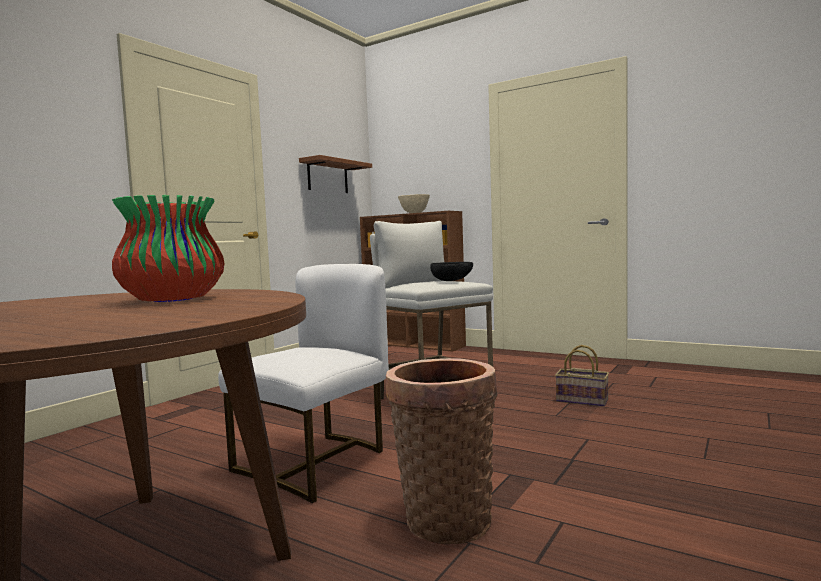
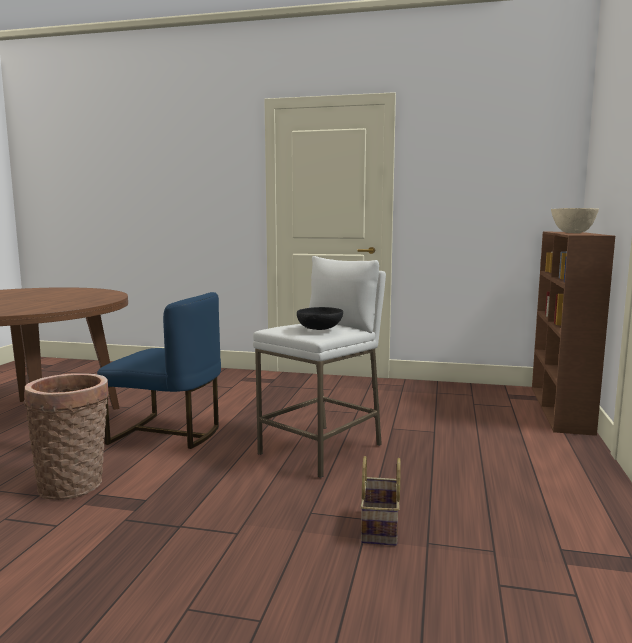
camera: 70 degrees right, 5 degrees up
(173, 300) = (53, 302): vase -> none
(316, 463) = (167, 433): white chair -> blue chair
(327, 177) = (492, 184): brown shelf -> none

